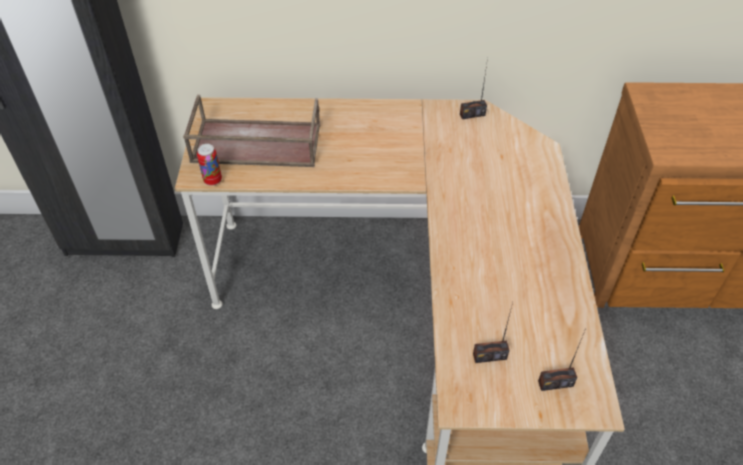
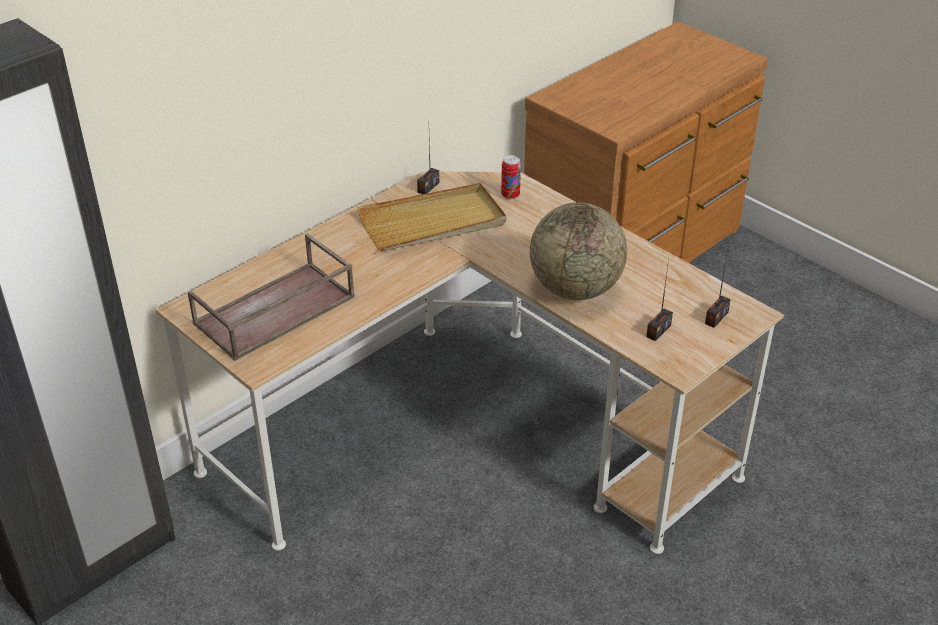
camera: 45 degrees left, 10 degrees down
(212, 180) = (278, 360): can -> can (510, 195)
(439, 144) = (433, 222): none -> beige tray
(471, 270) = (575, 289): none -> globe

